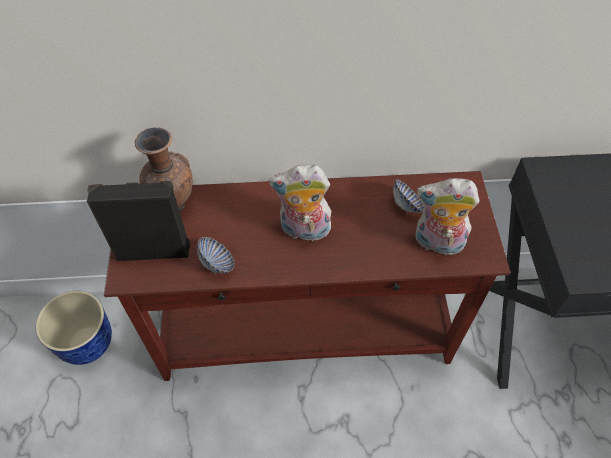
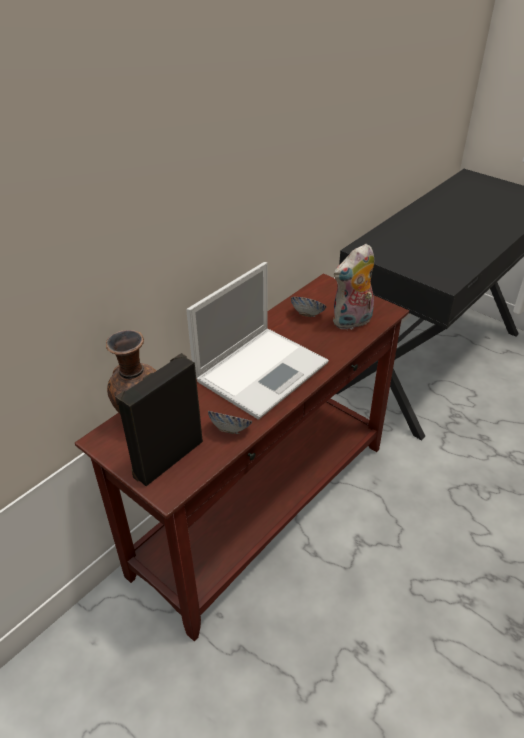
camera: 45 degrees left, 15 degrees down
(88, 342) = (83, 679): planter -> none
(303, 230) = (263, 370): plush toy -> laptop

